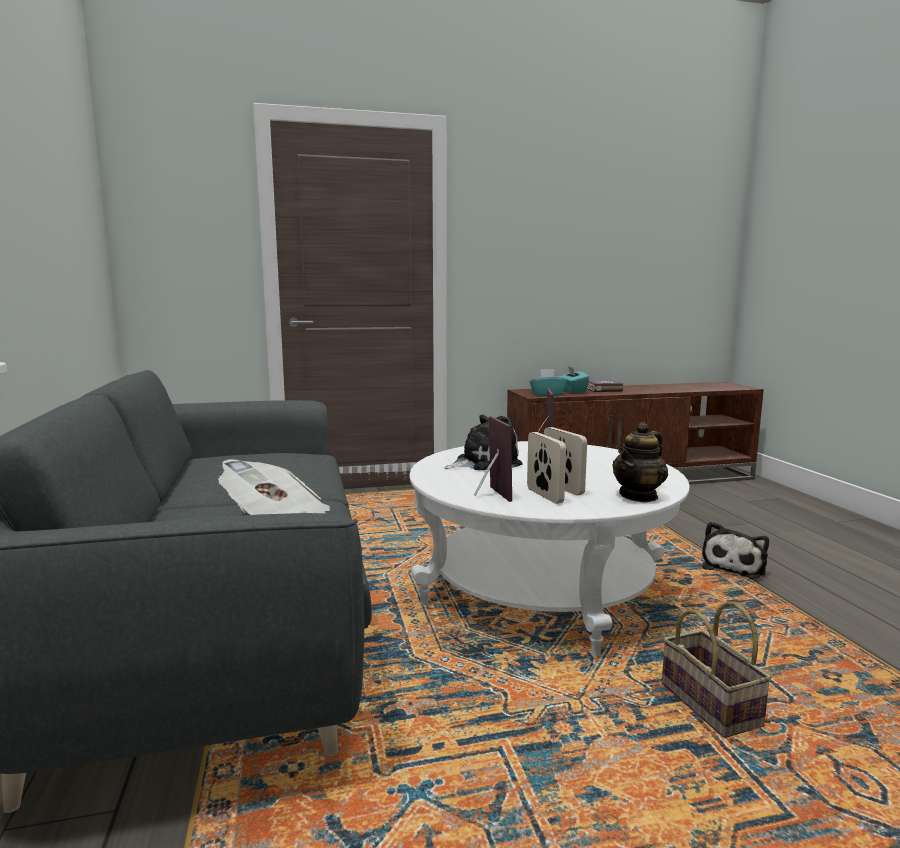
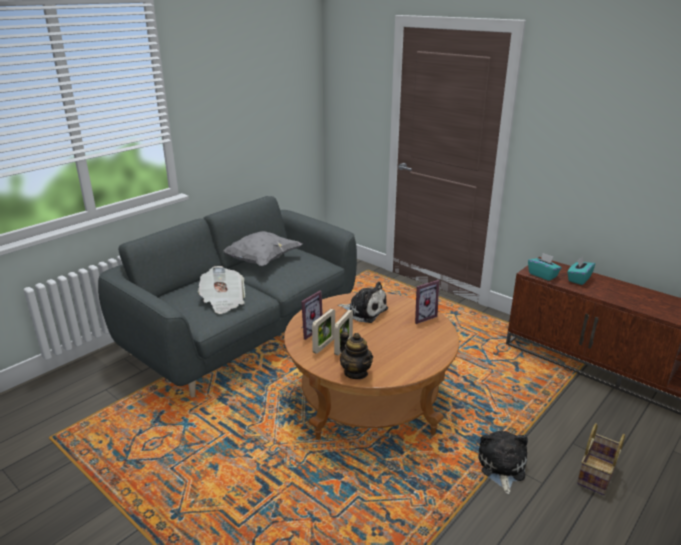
camera: 55 degrees right, 15 degrees up
(207, 475) = (261, 261): none -> grey pillow
(541, 591) = (369, 399): white coffee table -> brown coffee table
(602, 390) = (610, 288): book -> none
(639, 496) = (356, 373): teapot -> teapot turned 135 degrees counterclockwise
(713, 706) = (306, 489): basket -> basket (597, 475)
(734, 566) = (501, 467): plush toy -> plush toy turned 105 degrees clockwise

